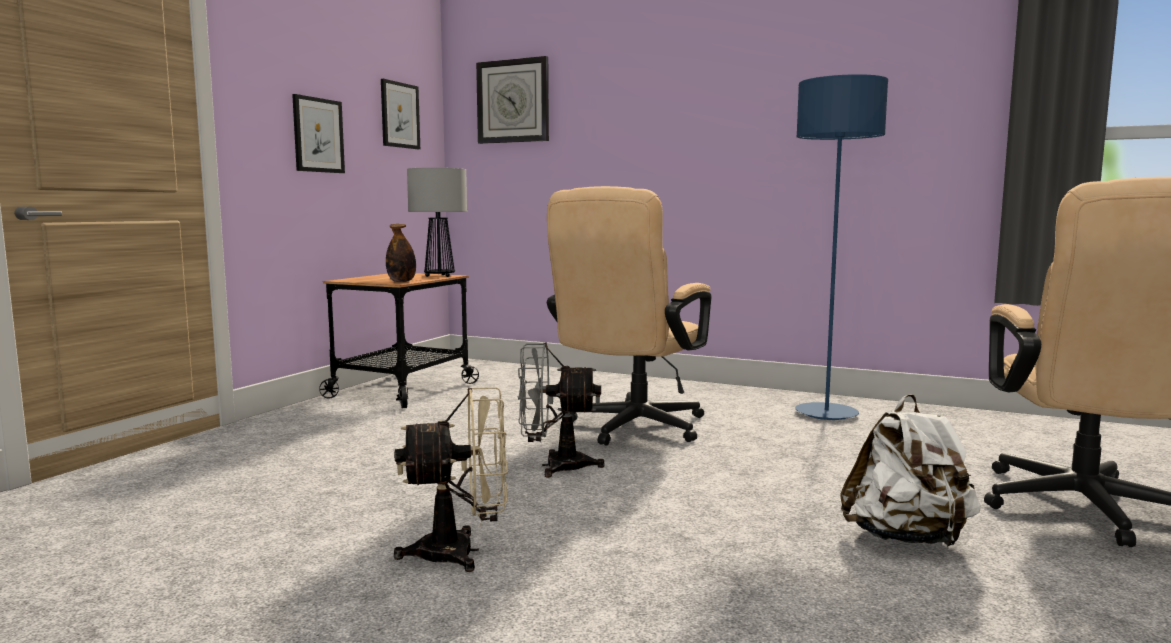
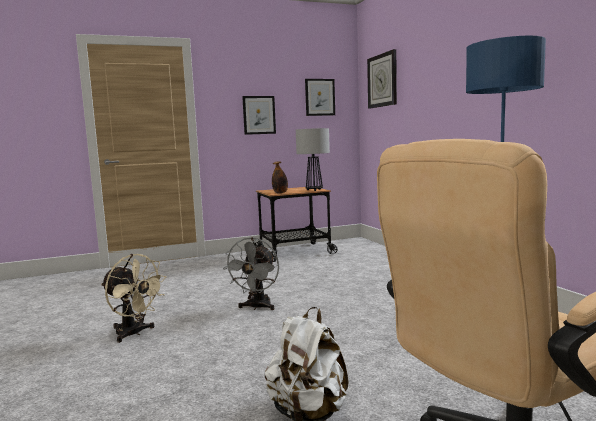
camera: 45 degrees right, 0 degrees up
(554, 466) = (257, 307): grey fan -> grey fan turned 120 degrees counterclockwise
(630, 429) = (341, 298): beige office chair -> none

